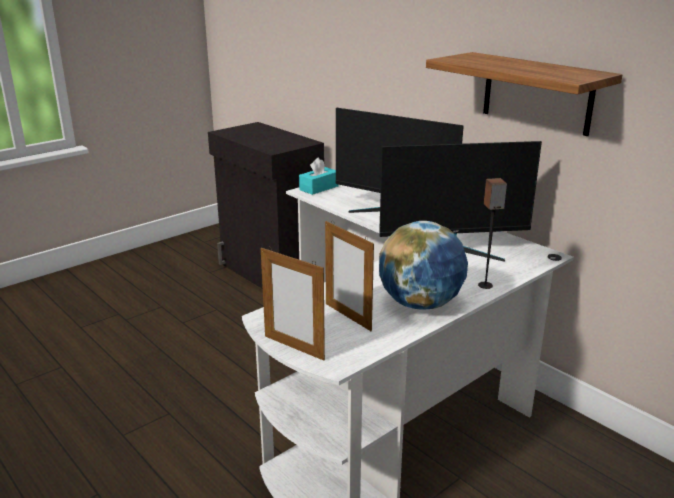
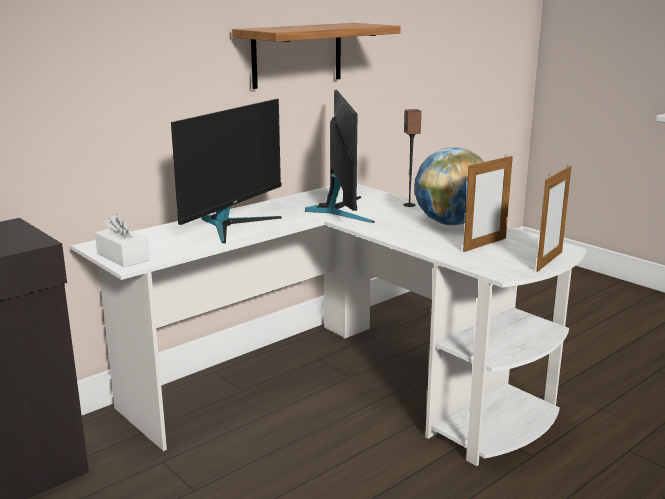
camera: 90 degrees left, 5 degrees down
(319, 188) = (123, 257): turquoise tissue box -> white tissue box

